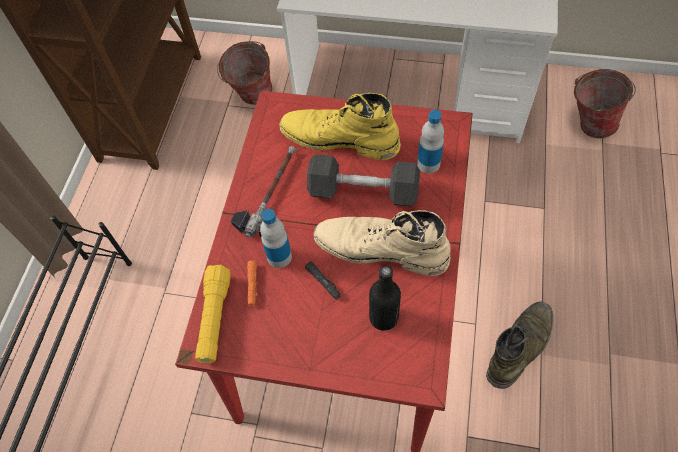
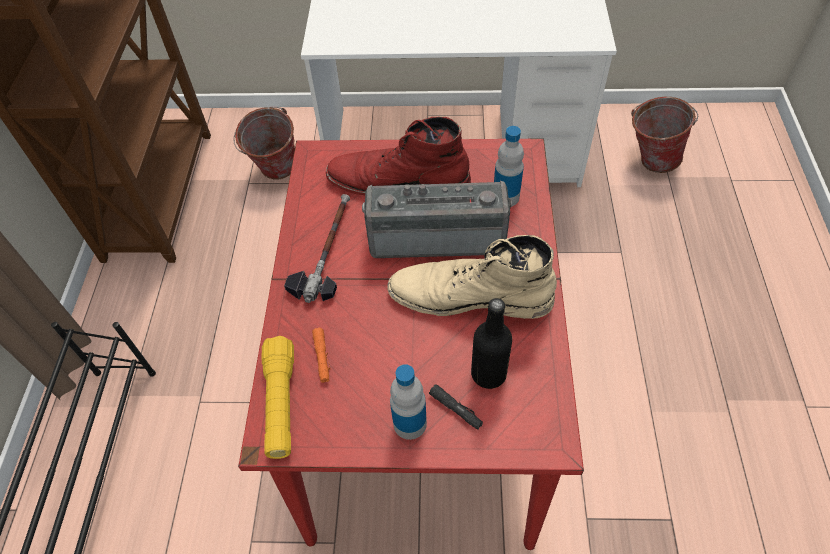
camera: 10 degrees left, 5 degrees down
(279, 256) = (349, 320): bottle -> bottle (410, 423)
(323, 282) = (408, 342): black flashlight -> black flashlight (456, 409)
(339, 138) = (398, 181): yellow boot -> red boot
(363, 191) = (437, 235): grey dumbbell -> radio
(520, 346) = (625, 405): green boot -> none

